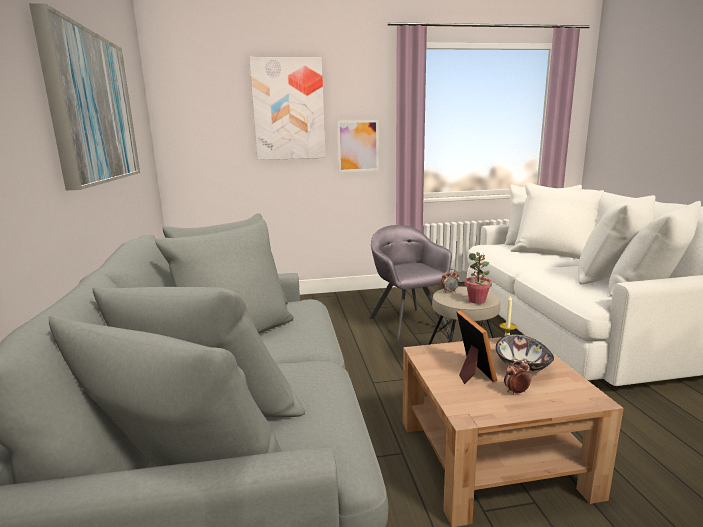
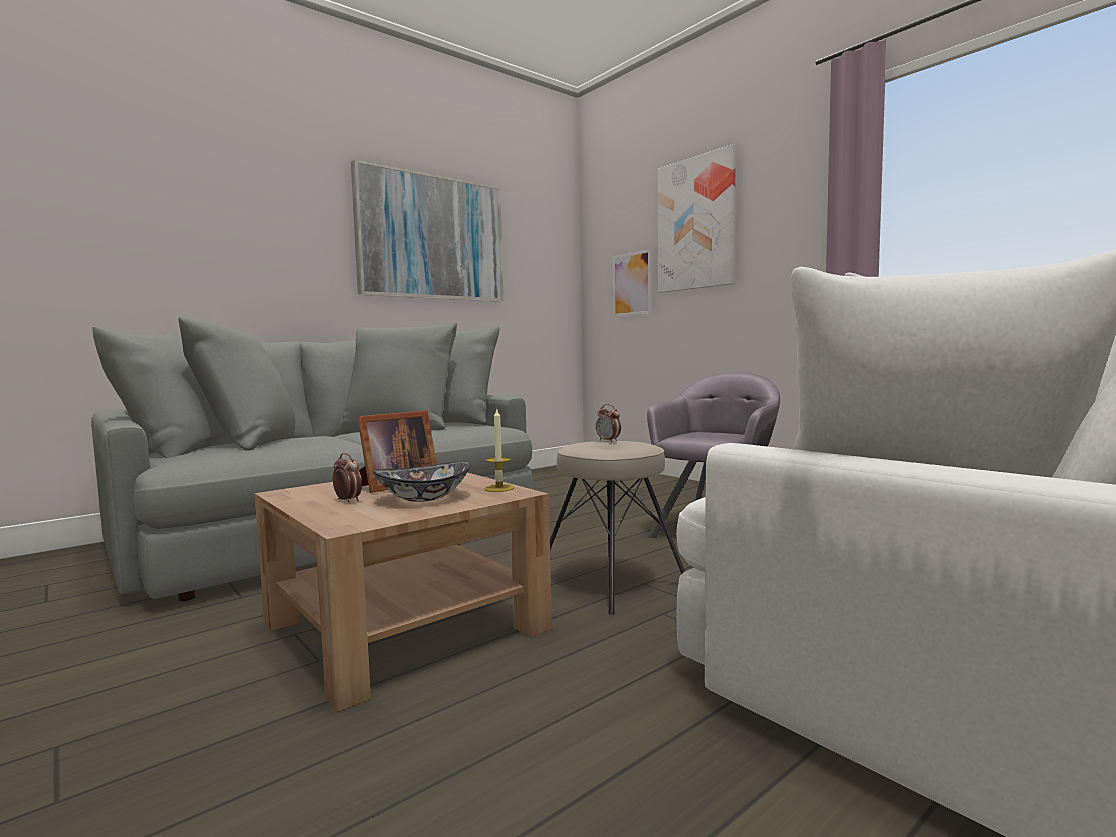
camera: 60 degrees right, 10 degrees down
(358, 146) = (780, 262): picture -> picture (632, 284)
(477, 301) = (589, 449): potted plant -> none

